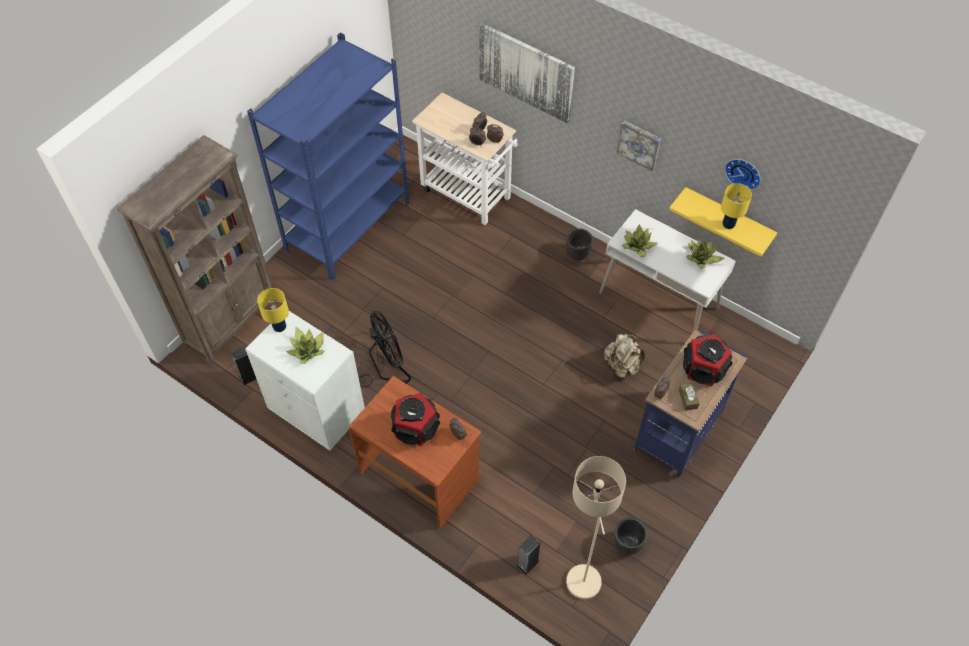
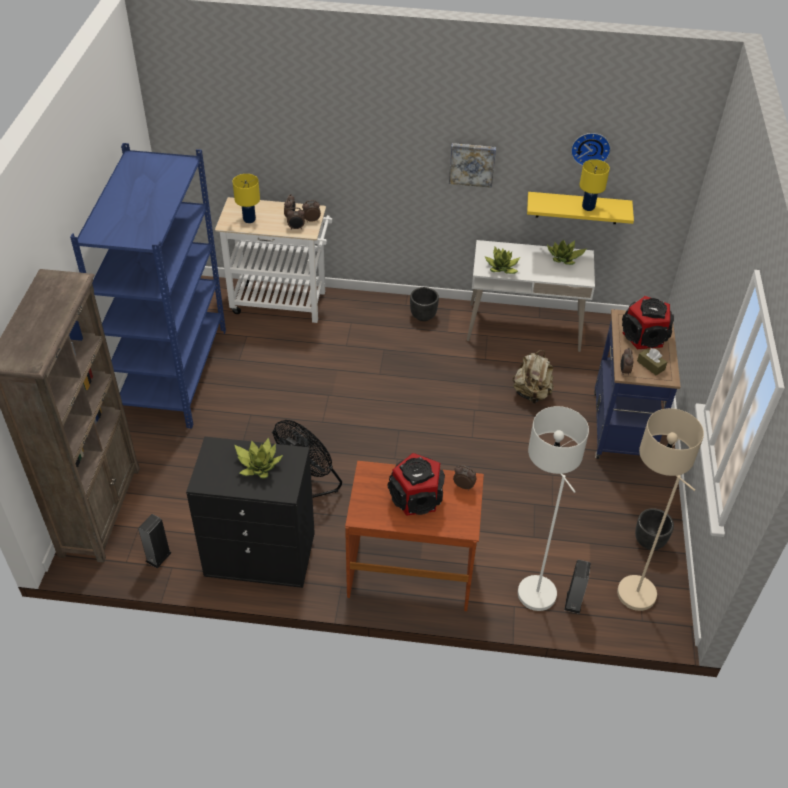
camera: 30 degrees left, 10 degrees down
(280, 326) = (211, 455): yellow table lamp -> yellow table lamp (249, 219)
(316, 413) = (259, 560): white cabinet -> black cabinet
(503, 532) = (530, 585): none -> white floor lamp
(526, 72) = (330, 132): picture -> none

